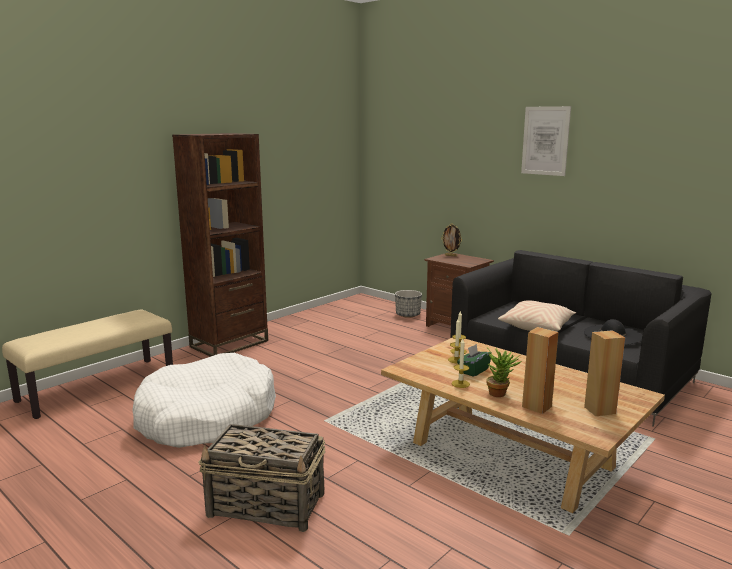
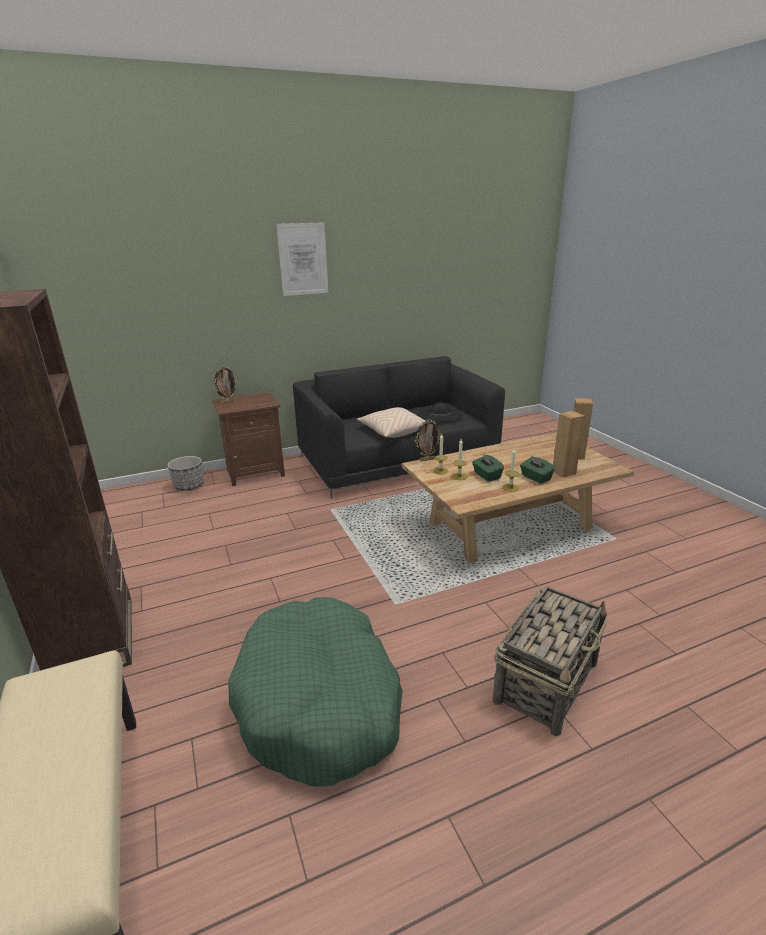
camera: 65 degrees left, 10 degrees up
(206, 417) = (320, 702): white dog bed -> green dog bed
(476, 343) = (427, 459): none -> picture frame
(500, 393) = (535, 478): potted plant -> green tissue box

